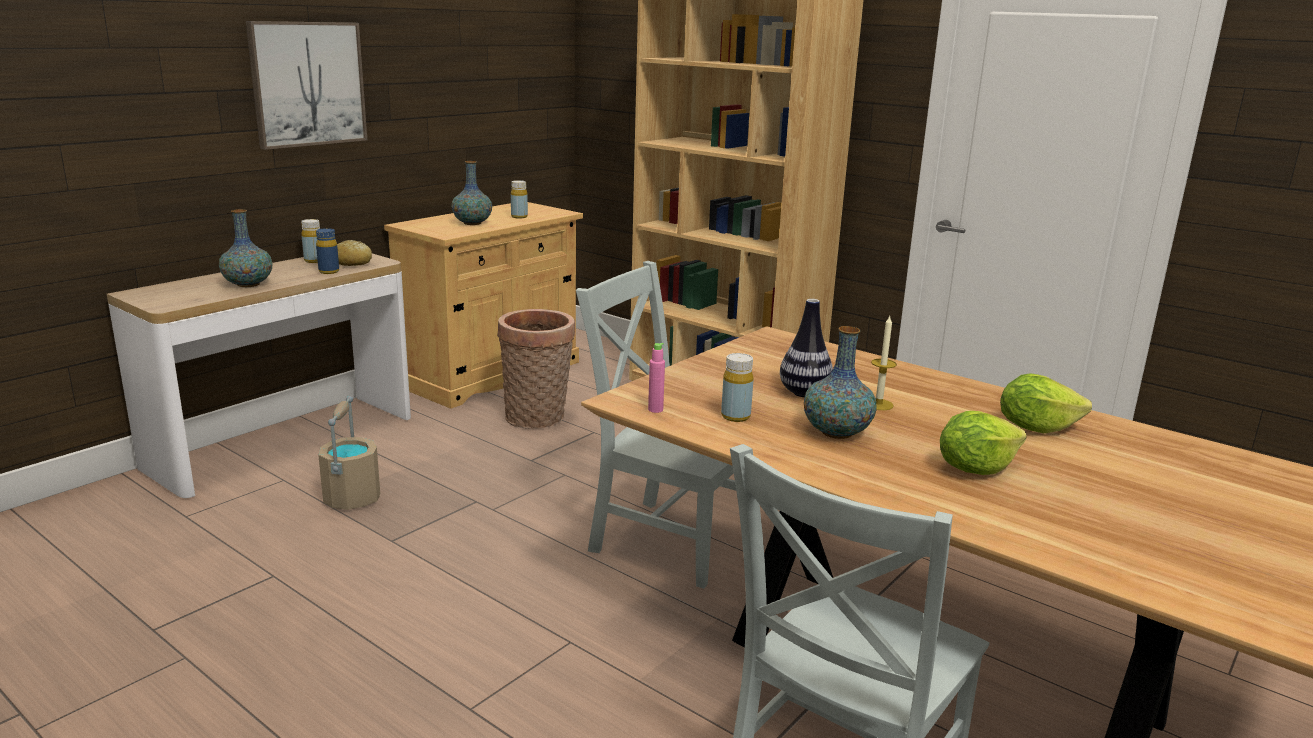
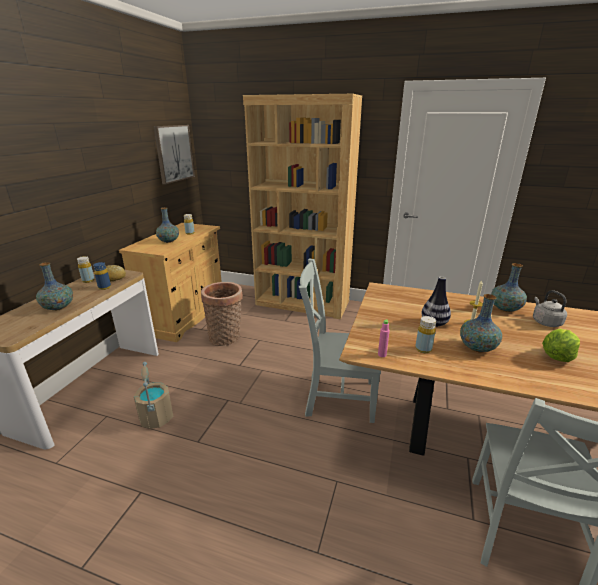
camera: 20 degrees left, 5 degrees up
(307, 84) = (63, 173): picture -> picture (174, 153)
(981, 399) = (505, 309): none -> vase
(1035, 428) = (545, 322): lettuce -> grey kettle

